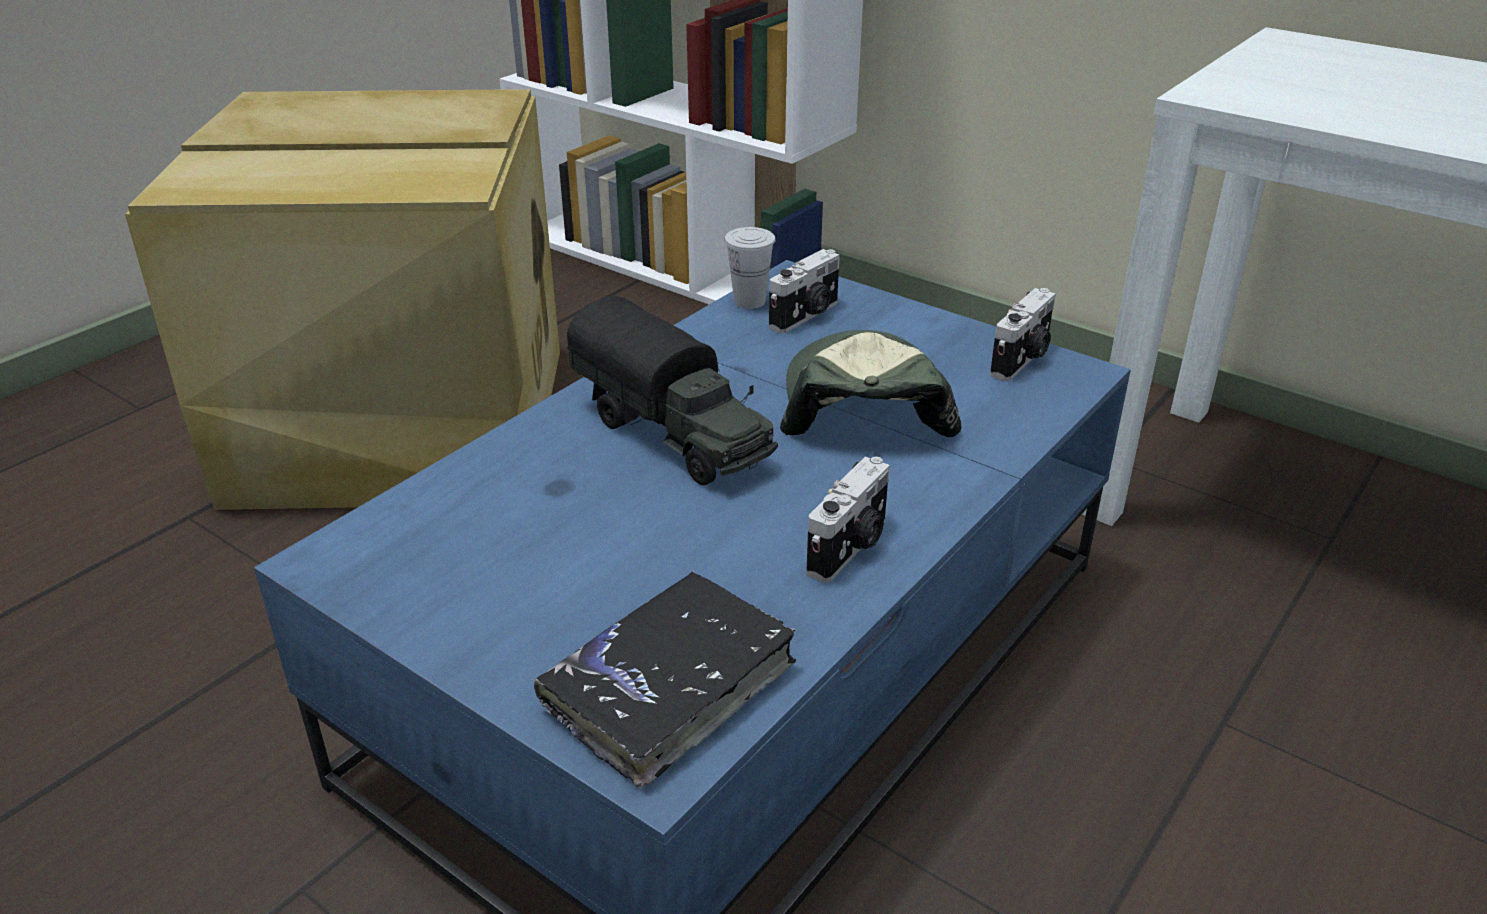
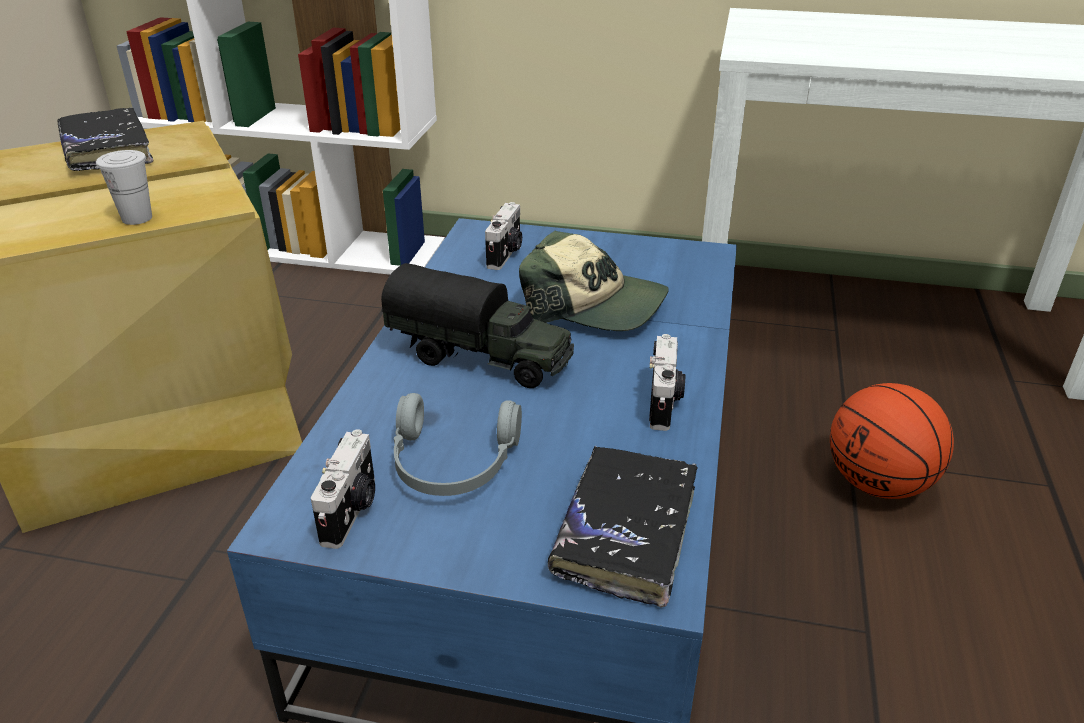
camera: 25 degrees left, 0 degrees up
(399, 109) = (107, 152): none -> black book
(542, 547) = (452, 464): none -> grey headphones
(749, 301) = (457, 252): white cup -> white cup (137, 218)
(863, 404) = (593, 305): cap -> cap turned 135 degrees clockwise
(1022, 360) = (669, 253): camera -> camera (352, 511)
(1244, 770) = (878, 483): none -> basketball

